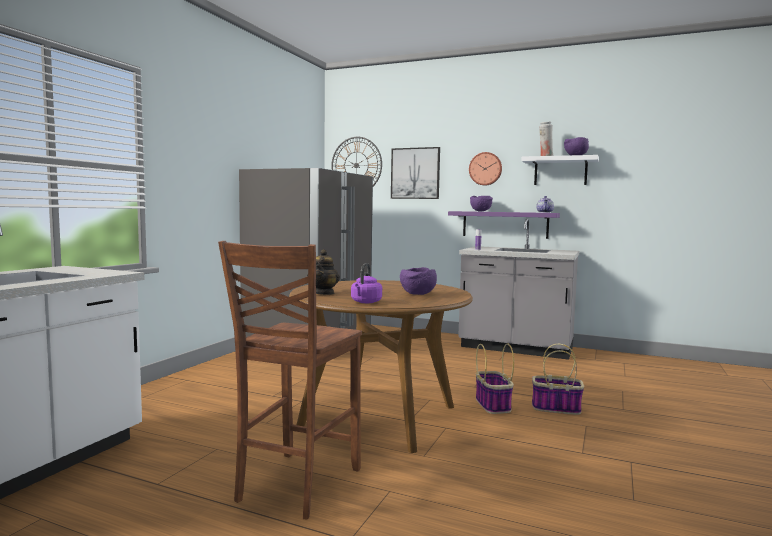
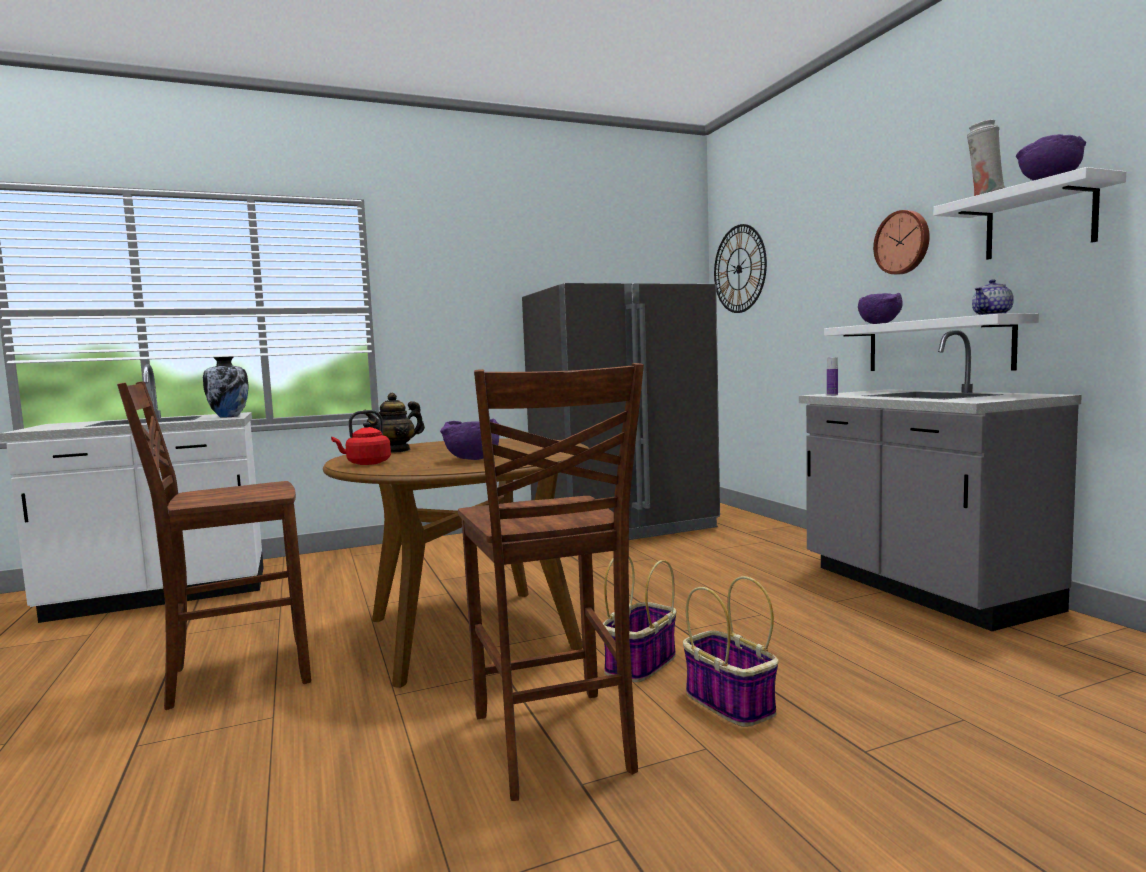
camera: 45 degrees right, 0 degrees up
(103, 271) = (229, 416): none -> vase
(365, 302) = (366, 463): purple kettle -> red kettle
(415, 173) = (806, 269): picture -> none
(505, 224) = (936, 346): purple shelf -> white shelf
(540, 445) = (553, 744): none -> brown chair

